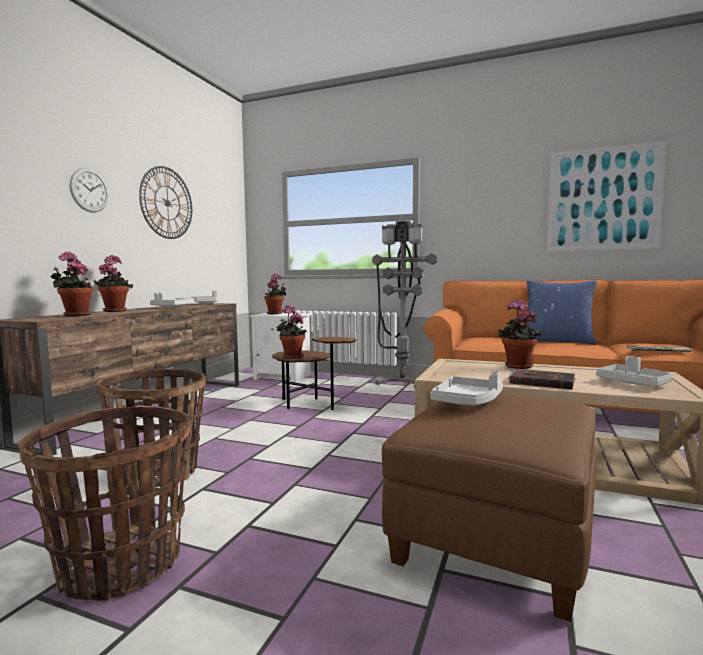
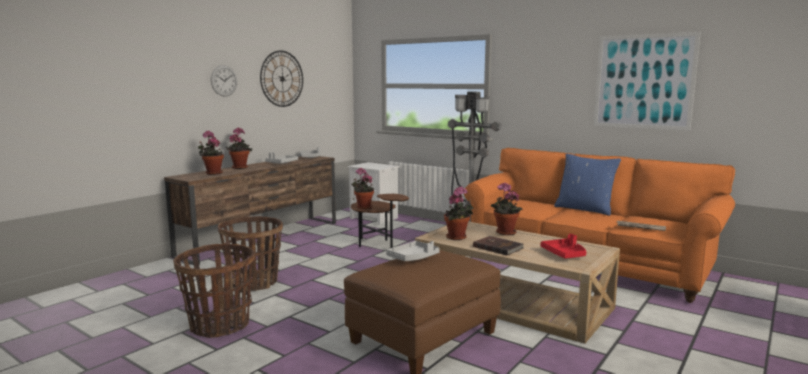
camera: 15 degrees right, 5 degrees up
(275, 313) = (369, 165): potted plant -> potted plant (458, 238)
(633, 383) = (564, 254): grey tray -> red tray

